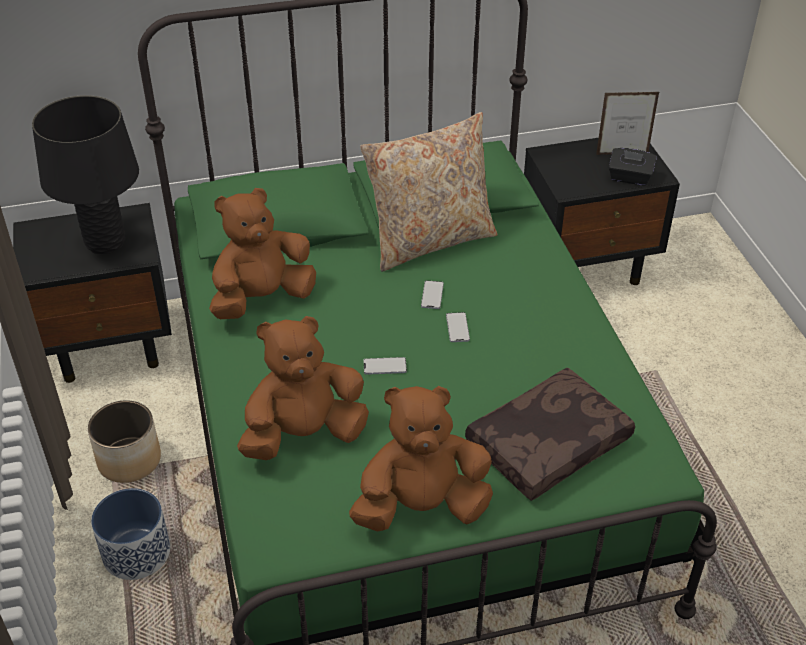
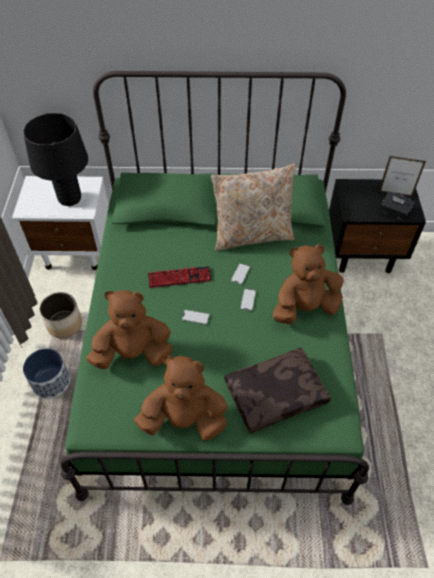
camera: 15 degrees right, 10 degrees up
(111, 345) = (76, 251): black nightstand -> white nightstand
(262, 299) = (140, 256): brown plush toy -> brown plush toy (304, 308)
(337, 318) = (179, 278): none -> keyboard

